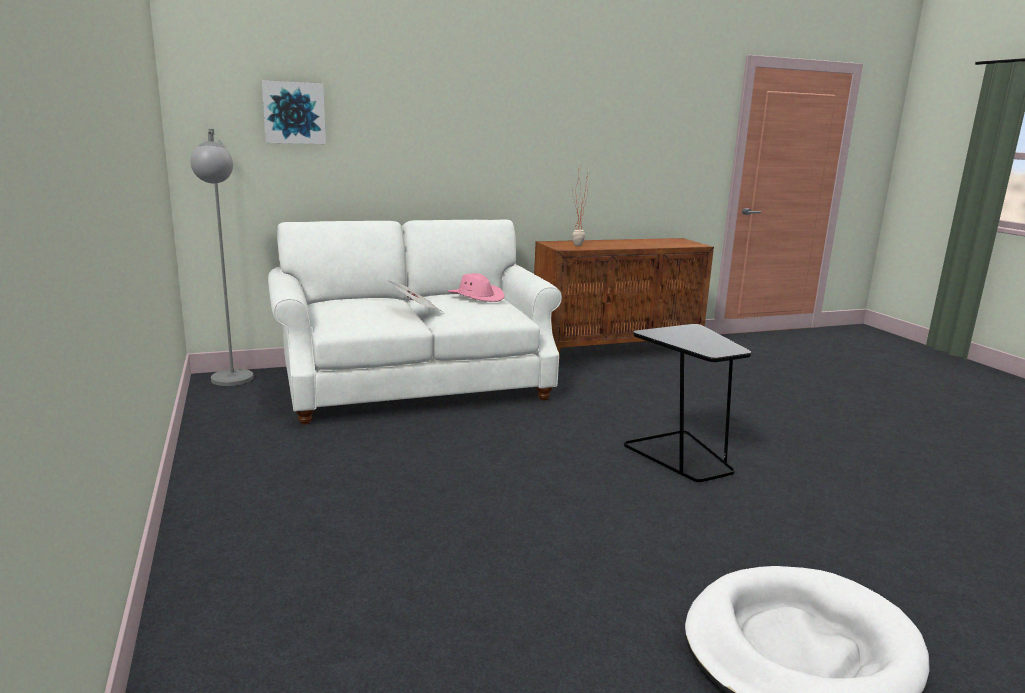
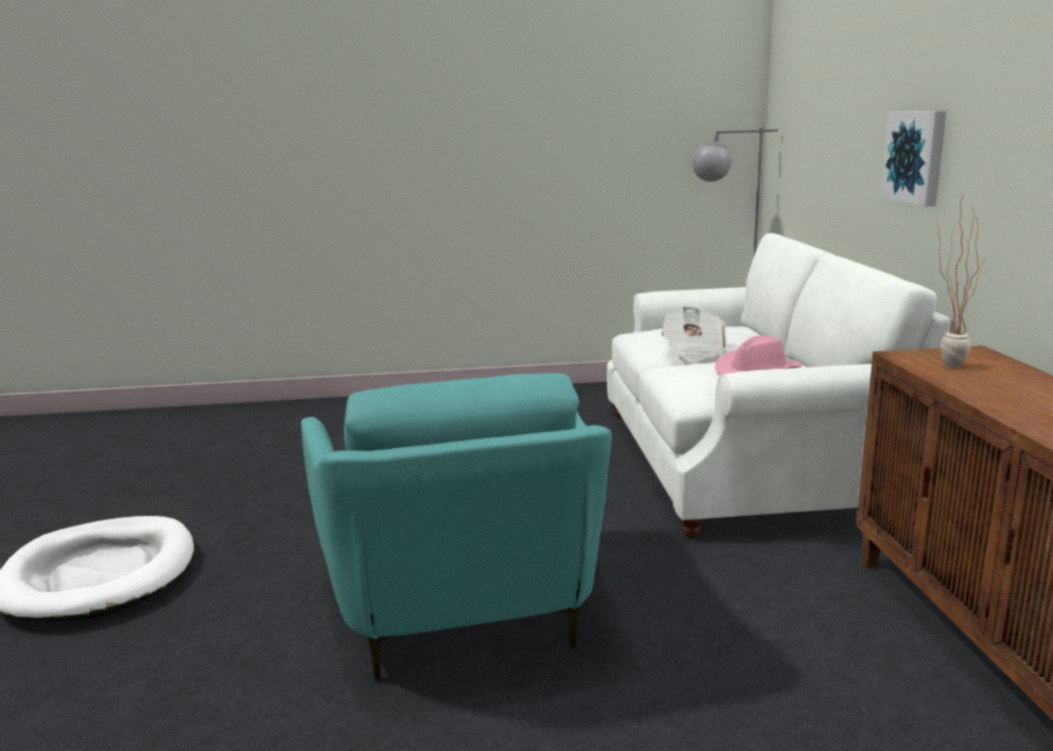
camera: 105 degrees right, 0 degrees up
(294, 113) = (818, 107): picture -> picture (916, 156)
(681, 456) = (462, 607): black side table -> turquoise armchair

